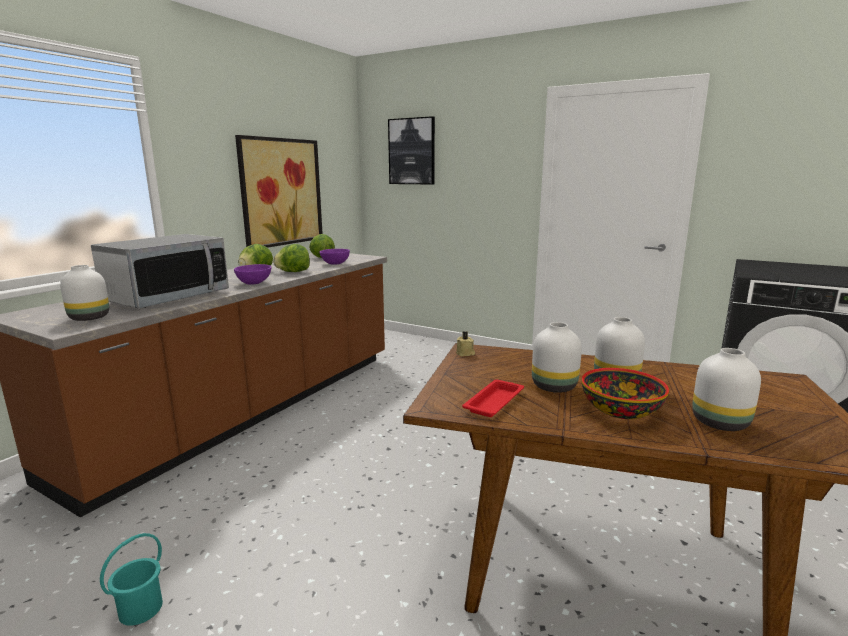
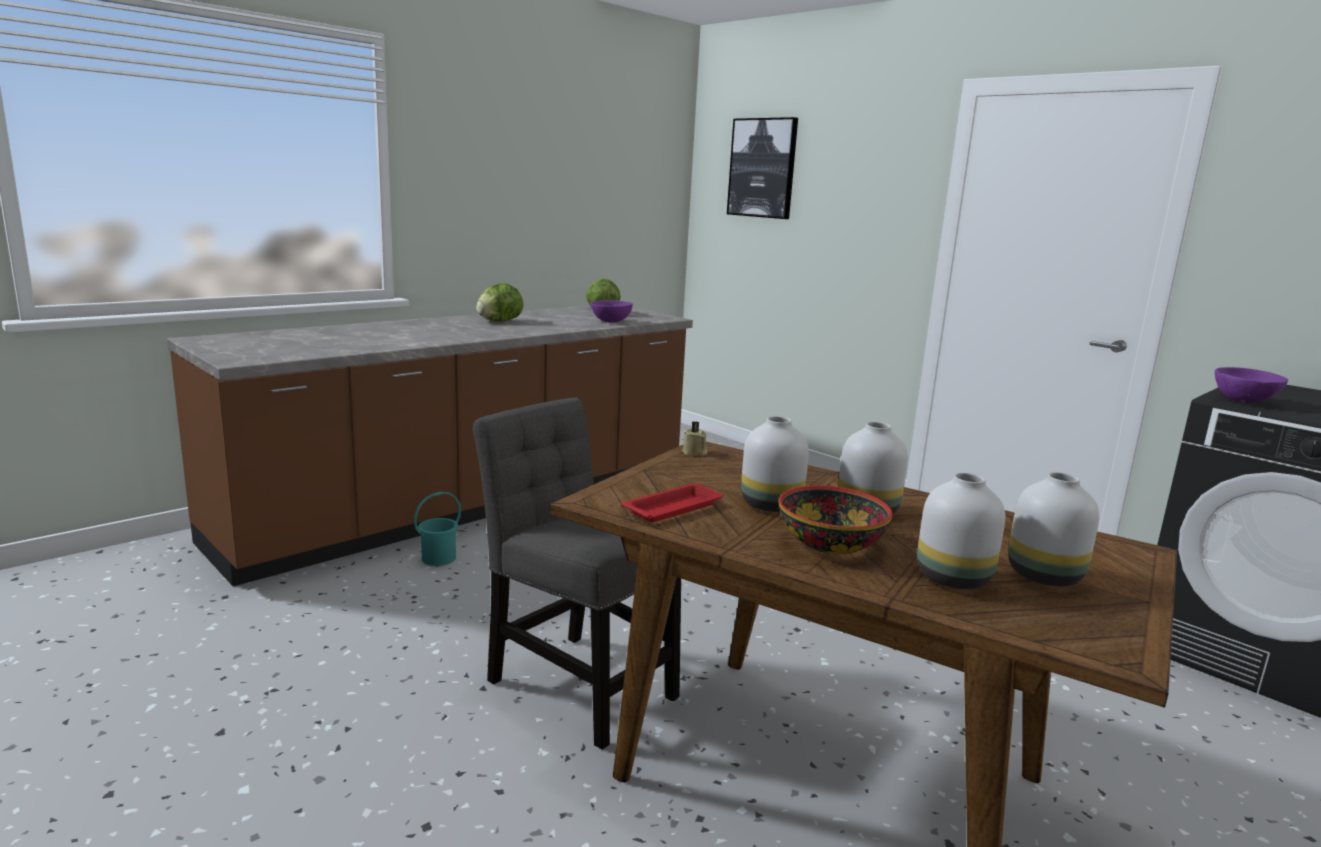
camera: 15 degrees right, 0 degrees up
(89, 318) = (270, 351): white vase -> white vase (1045, 577)
(141, 609) = (258, 688): turquoise bucket -> turquoise bucket (439, 558)
(168, 297) = (370, 339): microwave -> none
(254, 283) = (484, 335): purple bowl -> purple bowl (1245, 401)
(281, 192) = (562, 216): picture -> none
(293, 272) = (546, 326): lettuce -> none
(399, 538) = (576, 683): none -> grey chair

